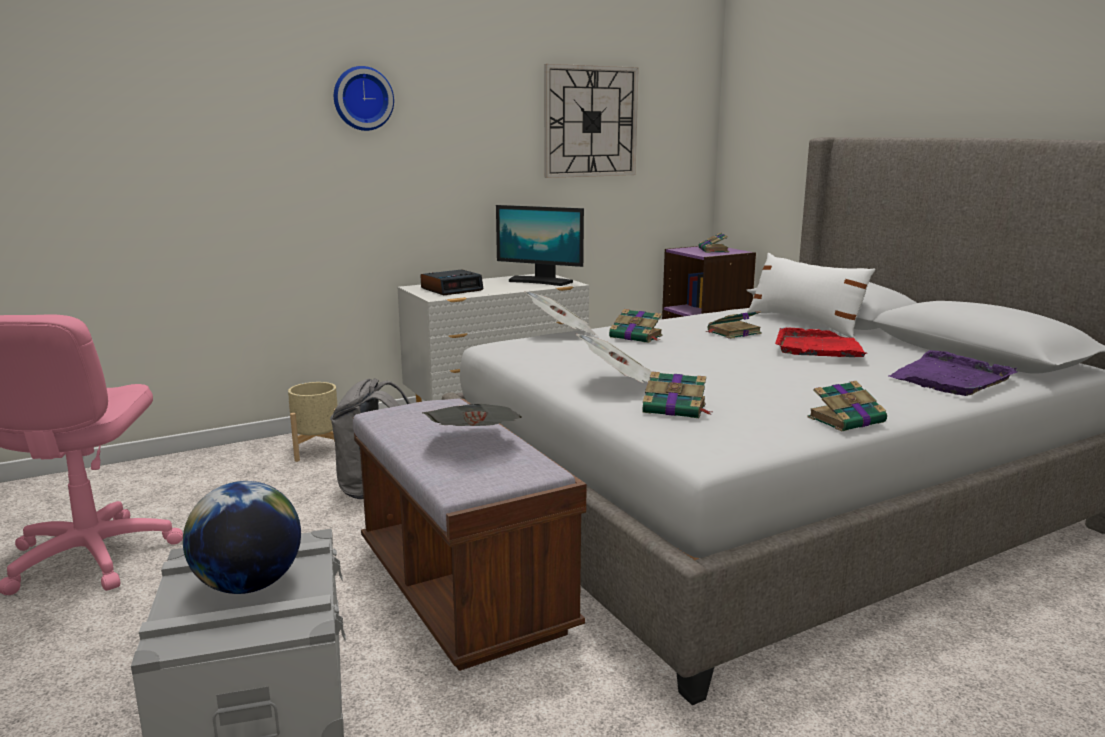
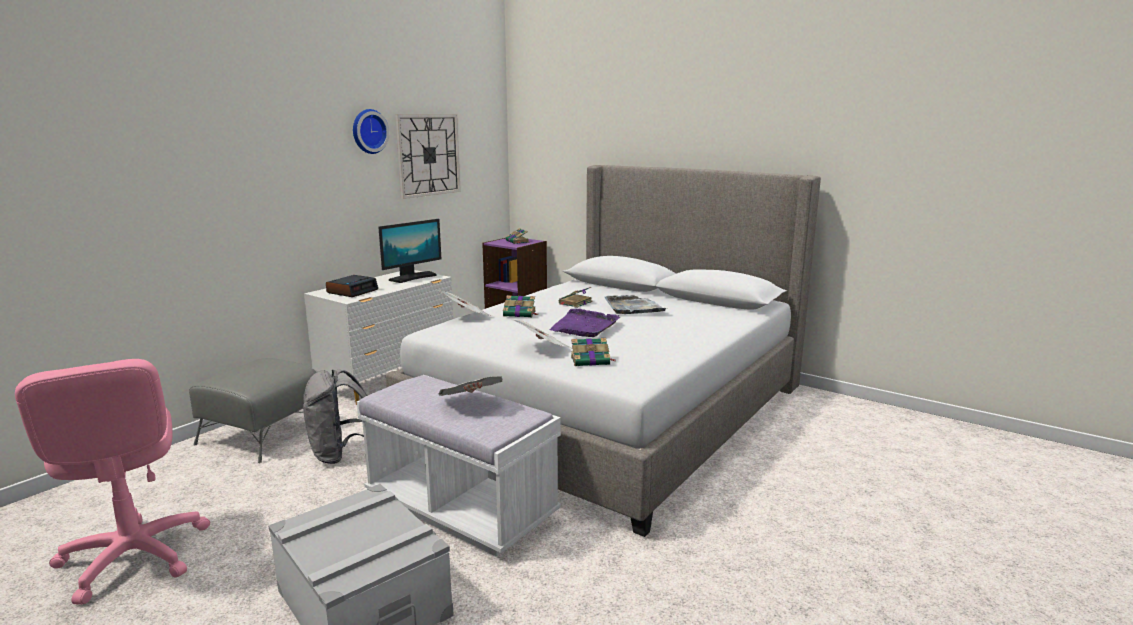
camera: 25 degrees left, 0 degrees up
(248, 585) = (358, 533): globe -> none
(317, 450) = (263, 434): beige planter -> grey ottoman
(362, 98) = (266, 147): wall clock -> wall clock (368, 131)
(463, 591) = (461, 508): brown bench -> white bench
(540, 281) = (412, 277): monitor -> monitor turned 45 degrees counterclockwise
(804, 323) = (609, 290): white pillow -> none
(818, 348) = (633, 307): red tray -> grey tray
(847, 420) = (687, 352): book -> none
(950, 378) = (716, 318): purple tray -> purple tray (584, 326)

